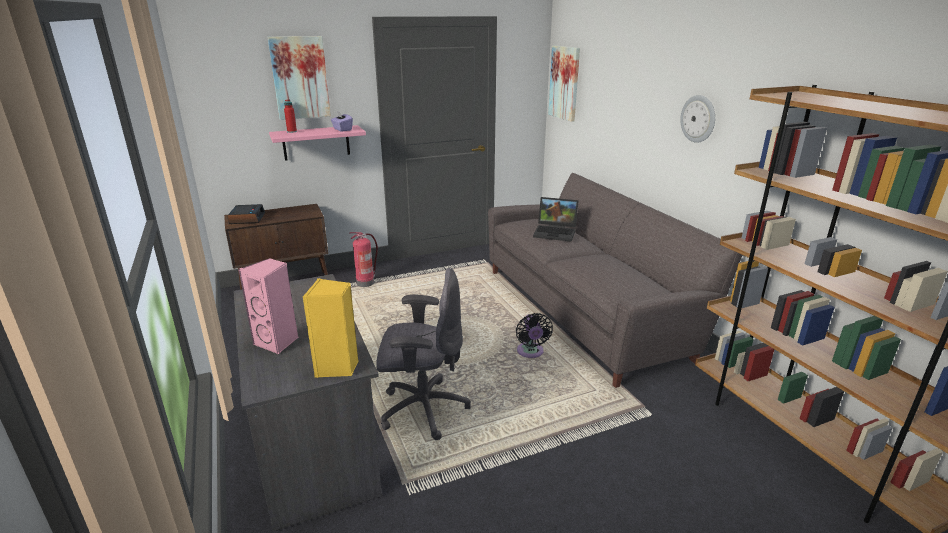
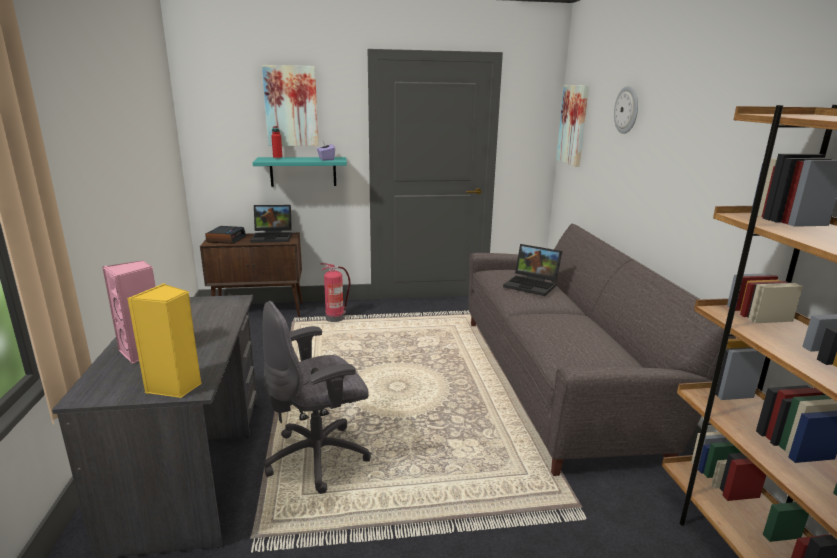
camera: 15 degrees right, 5 degrees down
(294, 211) = (273, 237): none -> laptop
(316, 143) = (303, 171): pink shelf -> turquoise shelf
(422, 409) = (319, 457): grey office chair -> grey office chair turned 135 degrees clockwise
(530, 352) = (470, 416): black fan -> none
(698, 119) = (699, 158): wall clock -> wall clock (627, 110)

